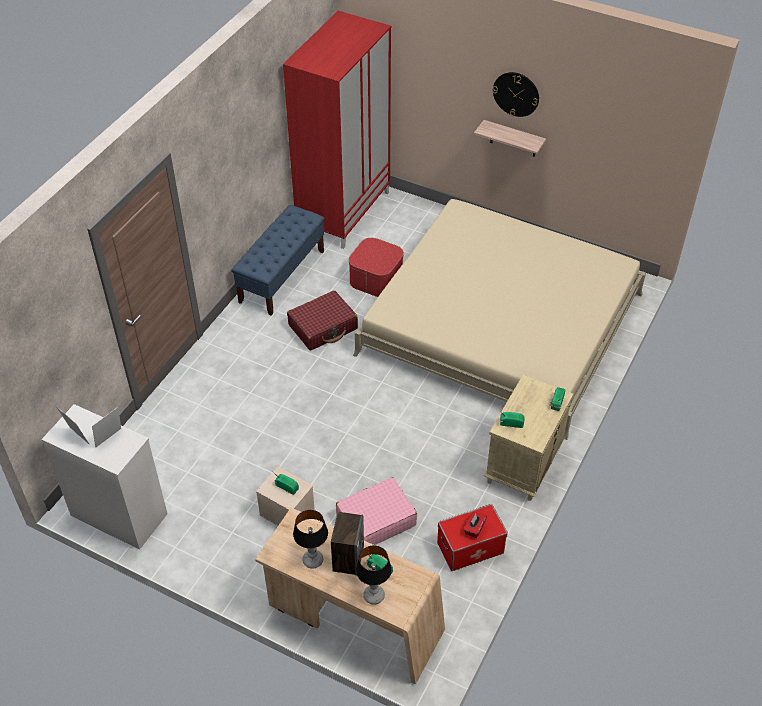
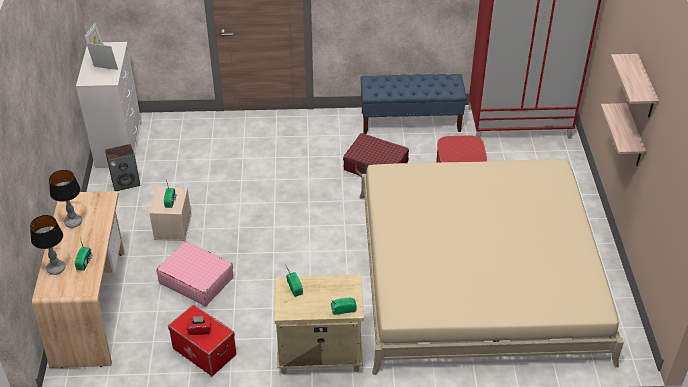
camera: 60 degrees right, 5 degrees down
(348, 558) = (85, 240): speaker -> speaker (126, 182)
(516, 94) = (645, 88): wall clock -> shelf

